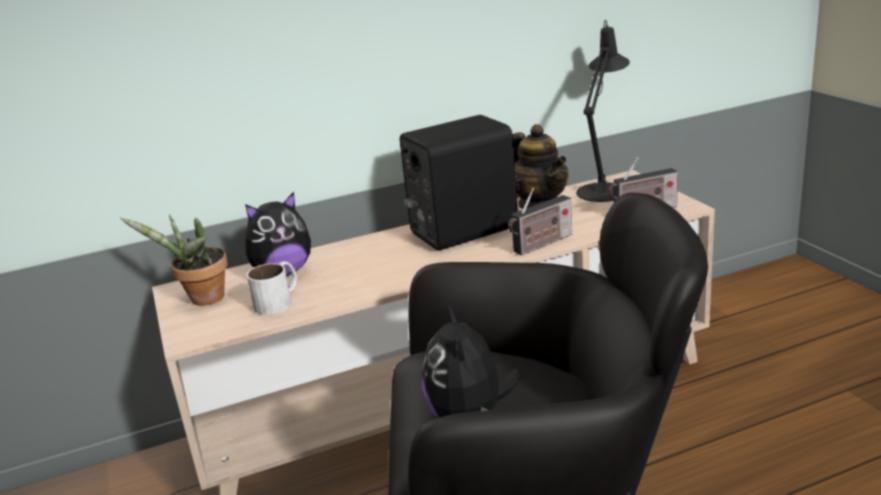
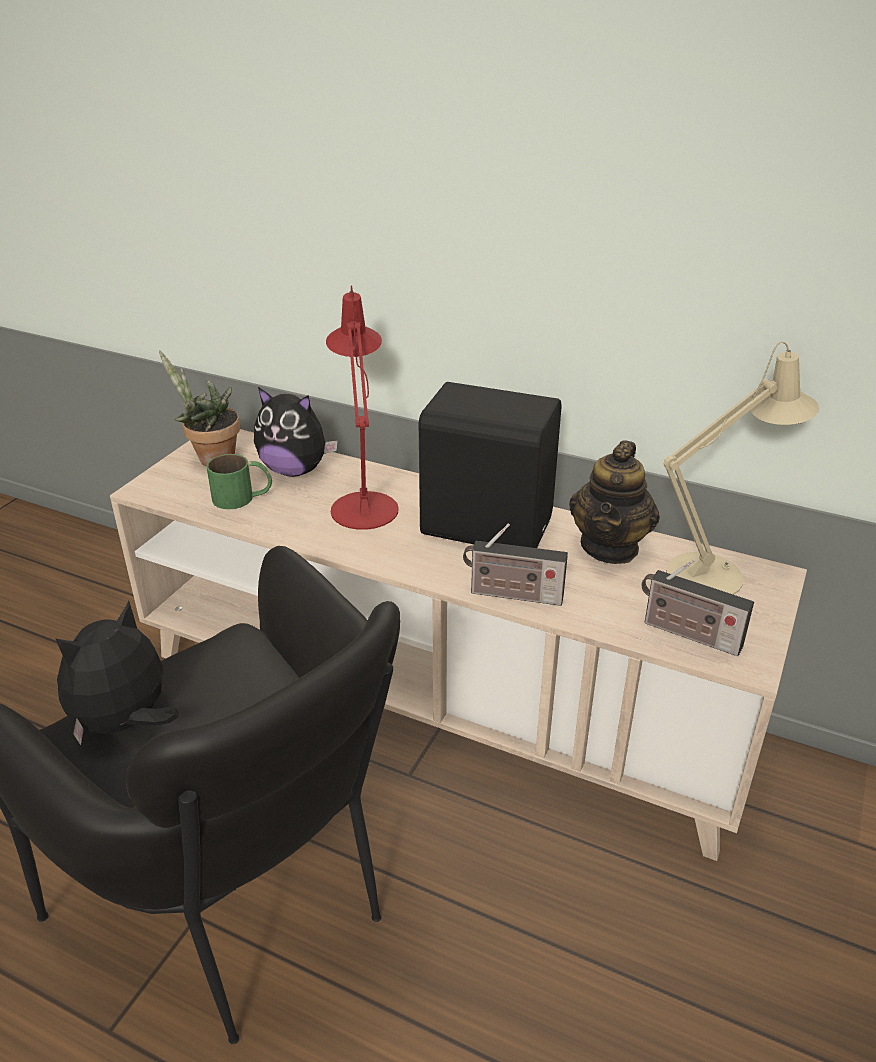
camera: 45 degrees right, 10 degrees up
(279, 300) = (243, 497): white mug -> green mug
(370, 261) = (364, 504): none -> red table lamp
(604, 189) = (714, 573): black table lamp -> beige table lamp

